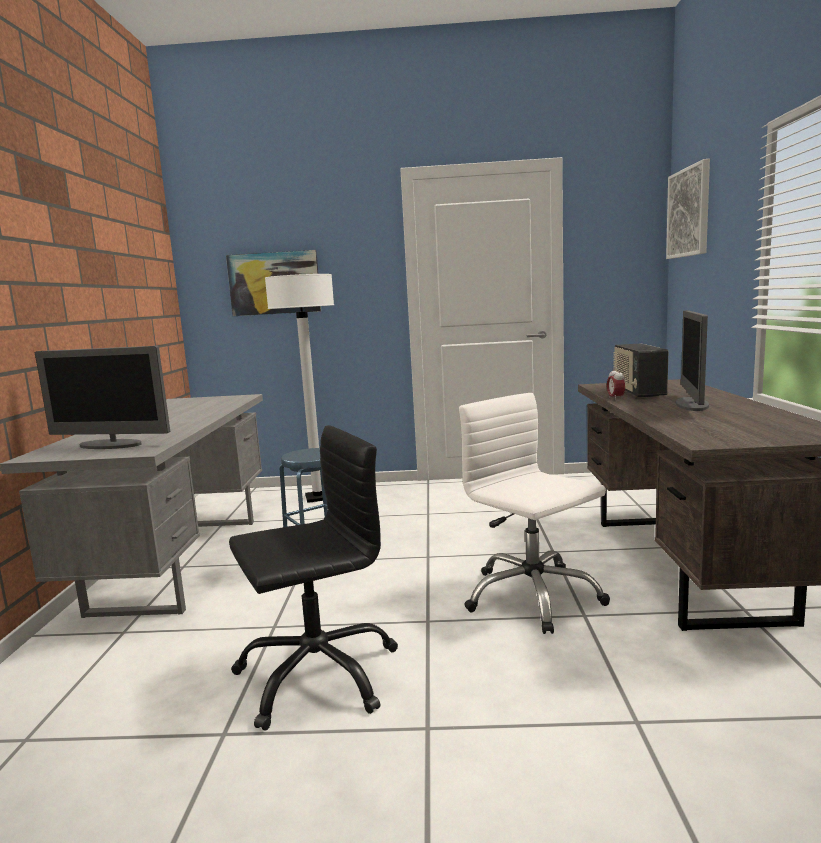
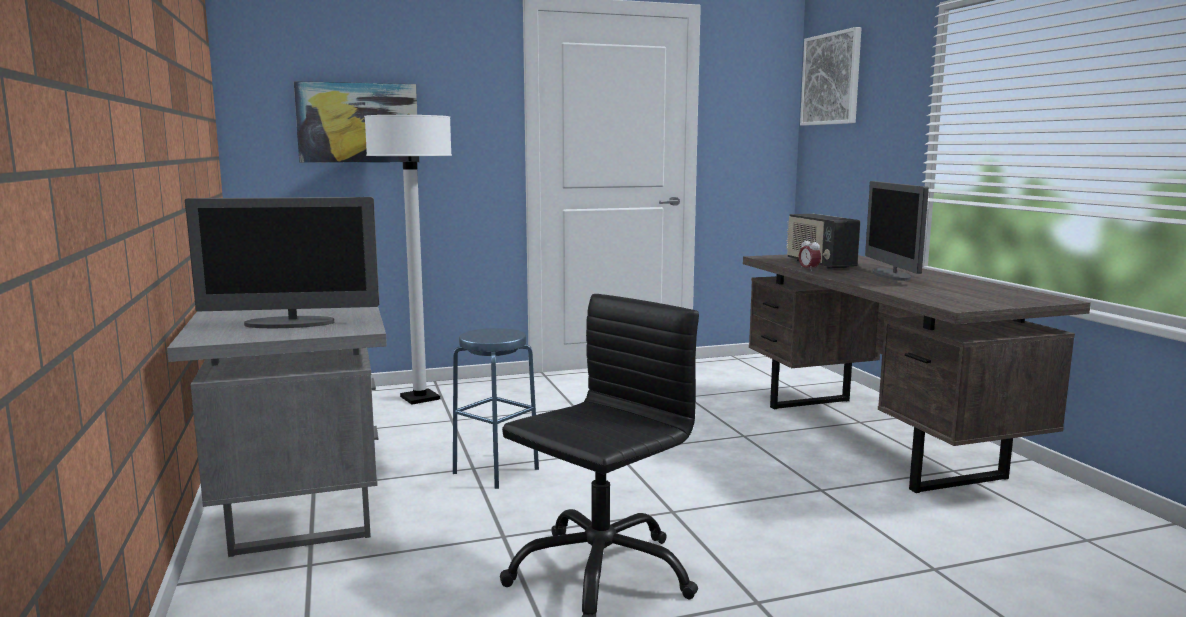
camera: 20 degrees left, 0 degrees up
(532, 596) = (758, 478): white office chair -> none

